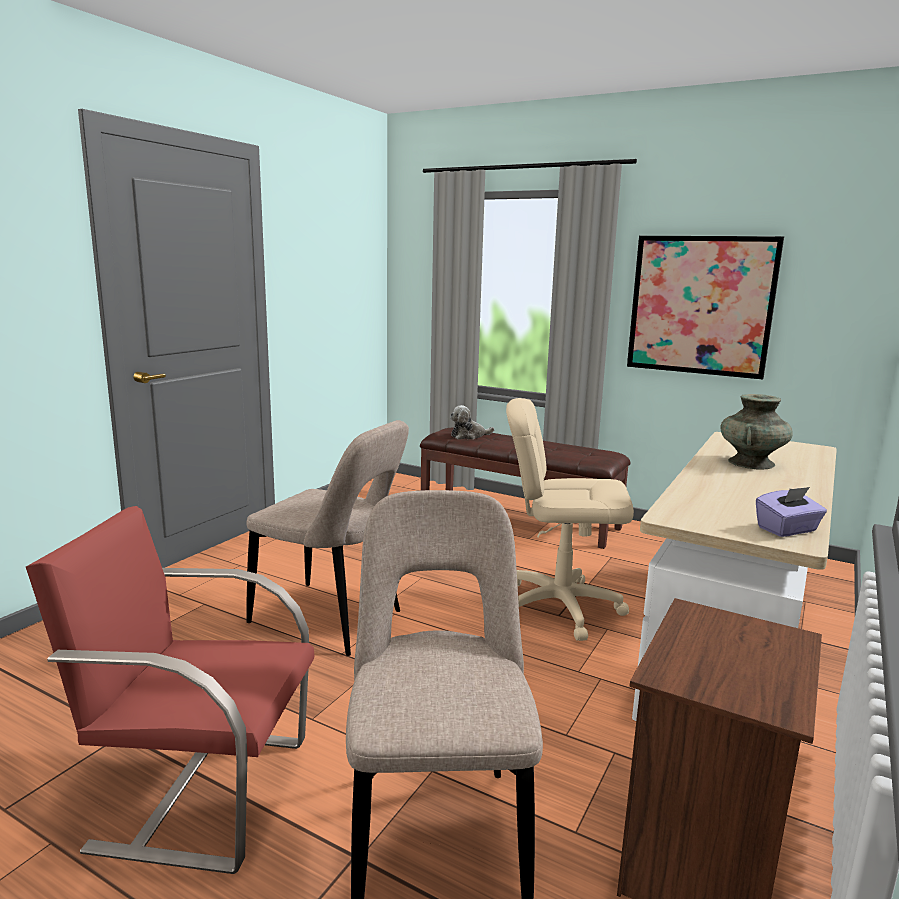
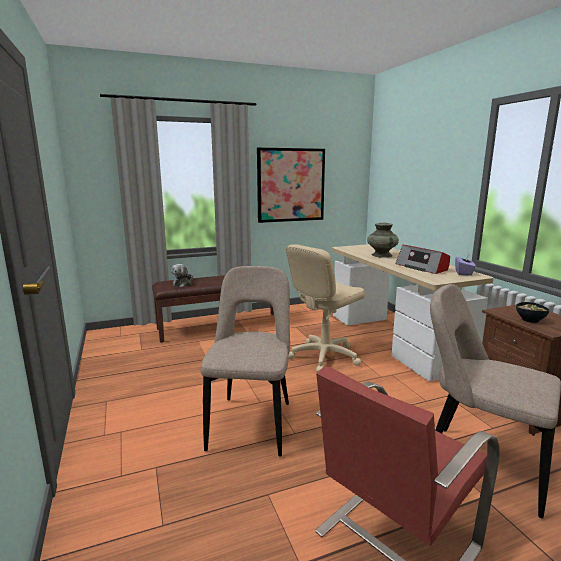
camera: 50 degrees left, 0 degrees up
(332, 619) = (252, 422): beige chair -> beige chair turned 60 degrees counterclockwise
(698, 648) = (529, 320): none -> bowl
(739, 498) = (422, 267): none -> radio

